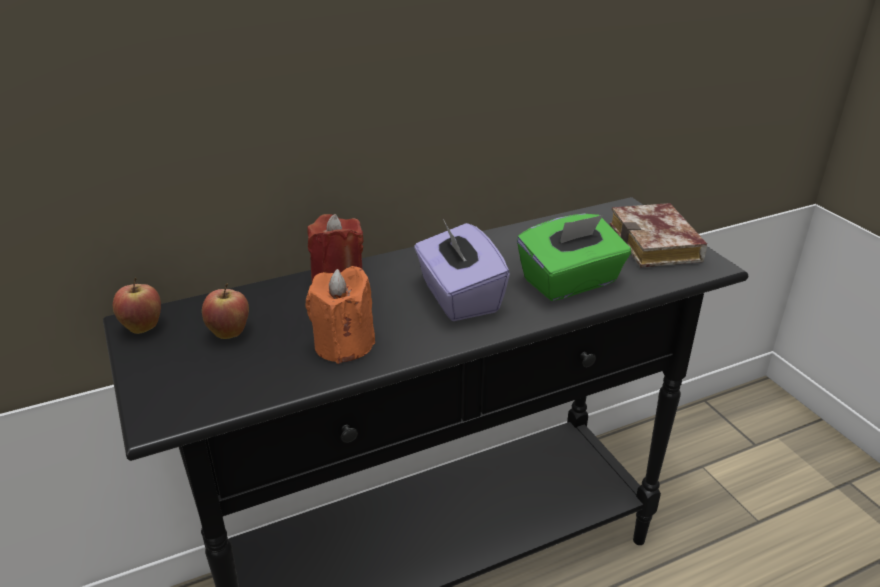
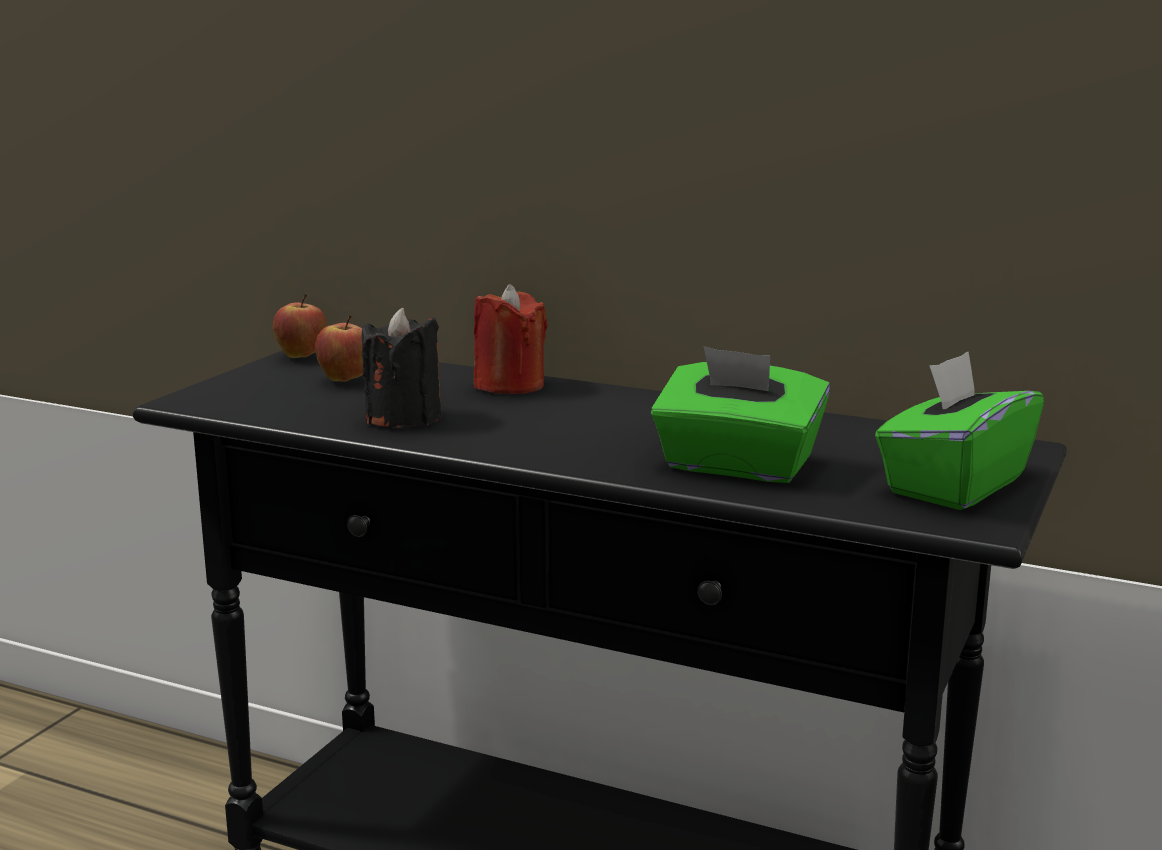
camera: 50 degrees right, 15 degrees down
(344, 345) = (403, 418): orange candle -> black candle
(458, 297) = (586, 431): purple tissue box -> none
(659, 245) = (953, 485): book -> green tissue box

